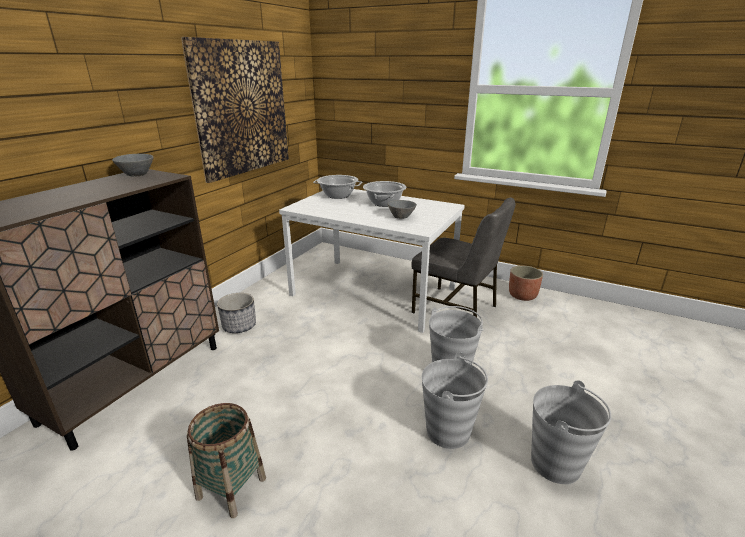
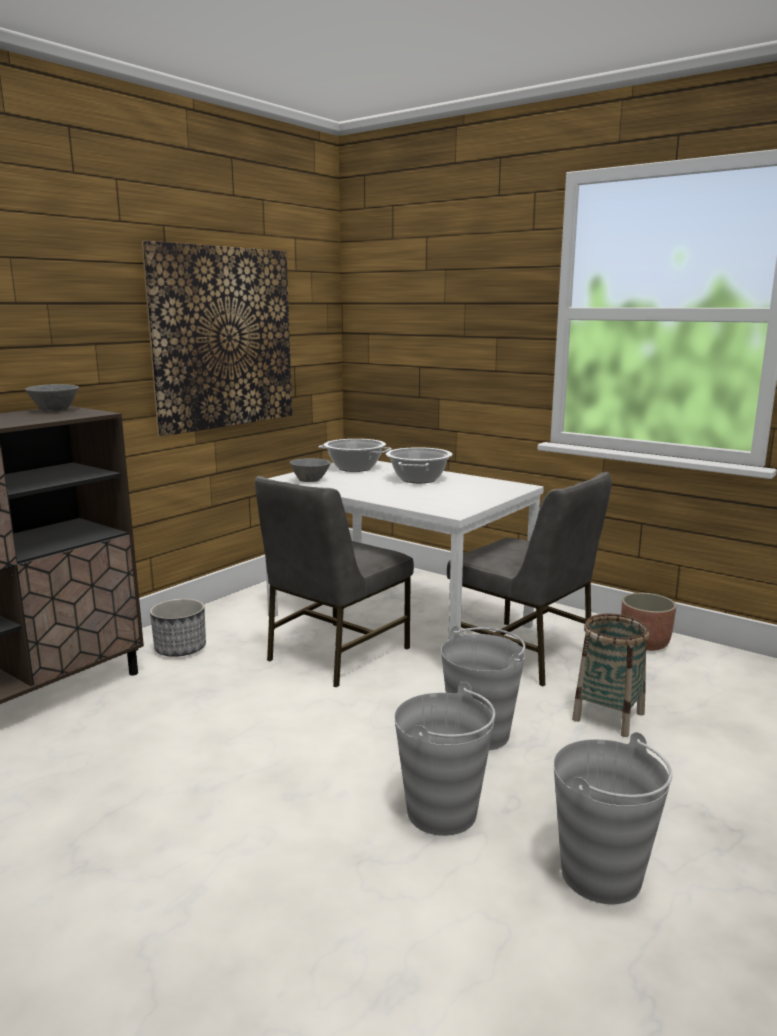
camera: 10 degrees right, 10 degrees down
(231, 488) = (94, 843): basket -> basket (608, 716)
(342, 320) = (335, 654): none -> grey chair
(402, 217) = (434, 496): grey bowl -> grey bowl (311, 480)

